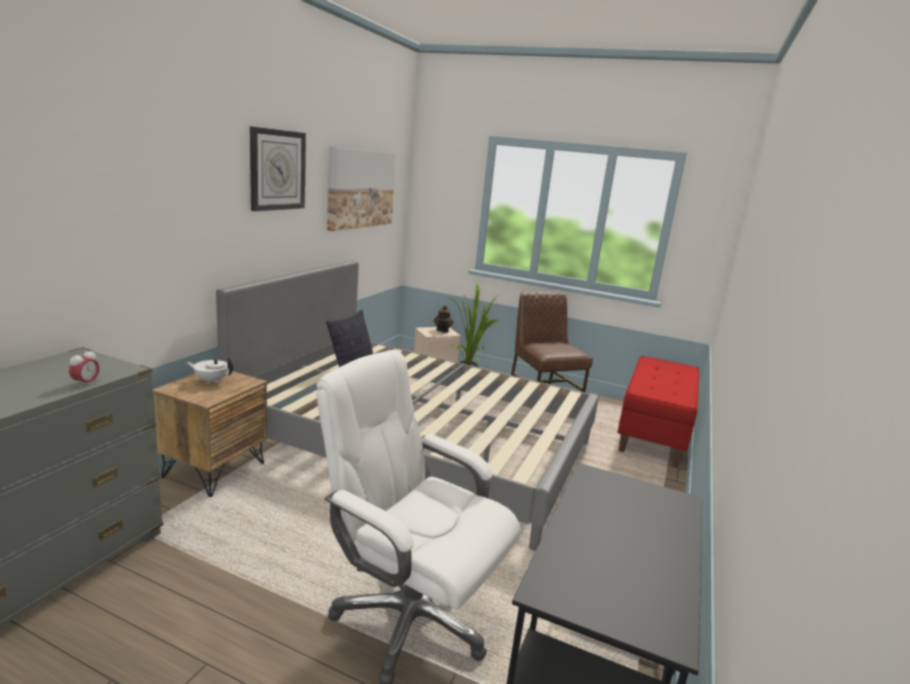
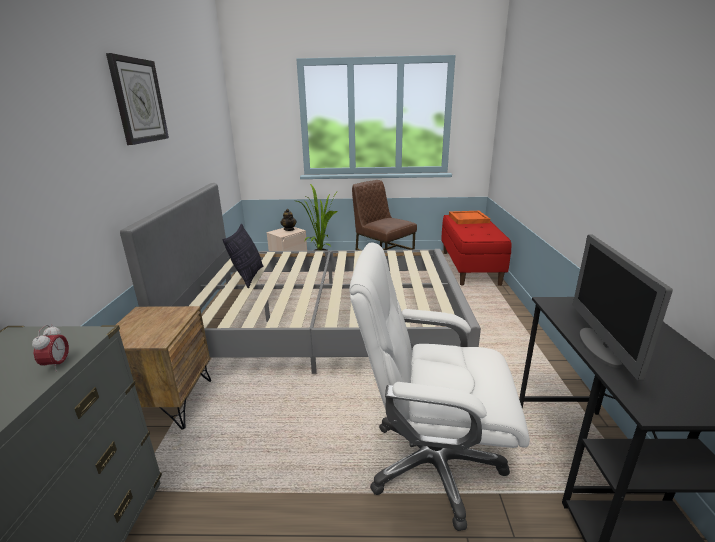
camera: 20 degrees left, 5 degrees up
(211, 381) = (146, 321): white teapot -> none
(361, 188) = (202, 116): picture -> none
(578, 529) = (600, 347): none -> monitor
(668, 368) = (468, 219): none -> orange tray

